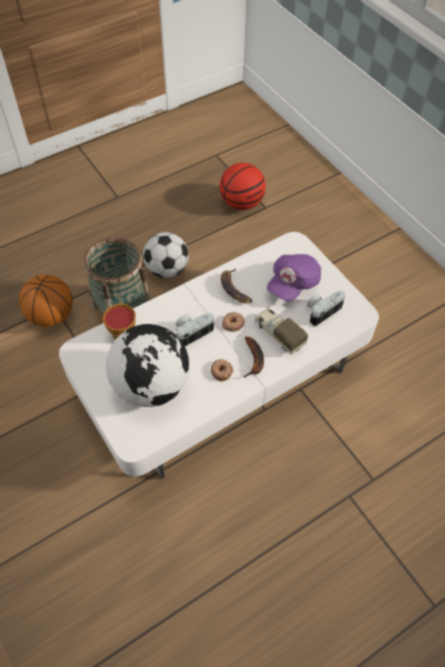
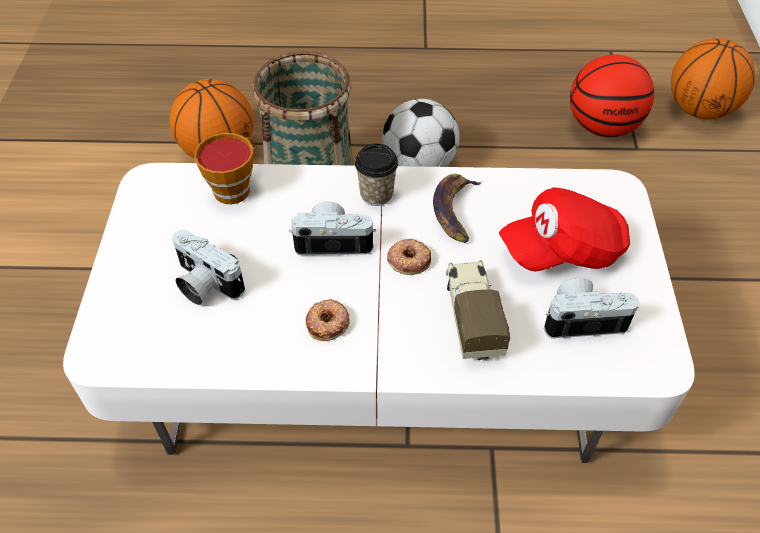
camera: 35 degrees right, 5 degrees down
(151, 385) = (204, 284): globe -> camera
(193, 299) = (376, 194): none -> cup
(254, 360) = (395, 336): banana -> none
(280, 171) = (700, 110): none -> basketball
(293, 284) = (562, 250): purple cap -> red cap

